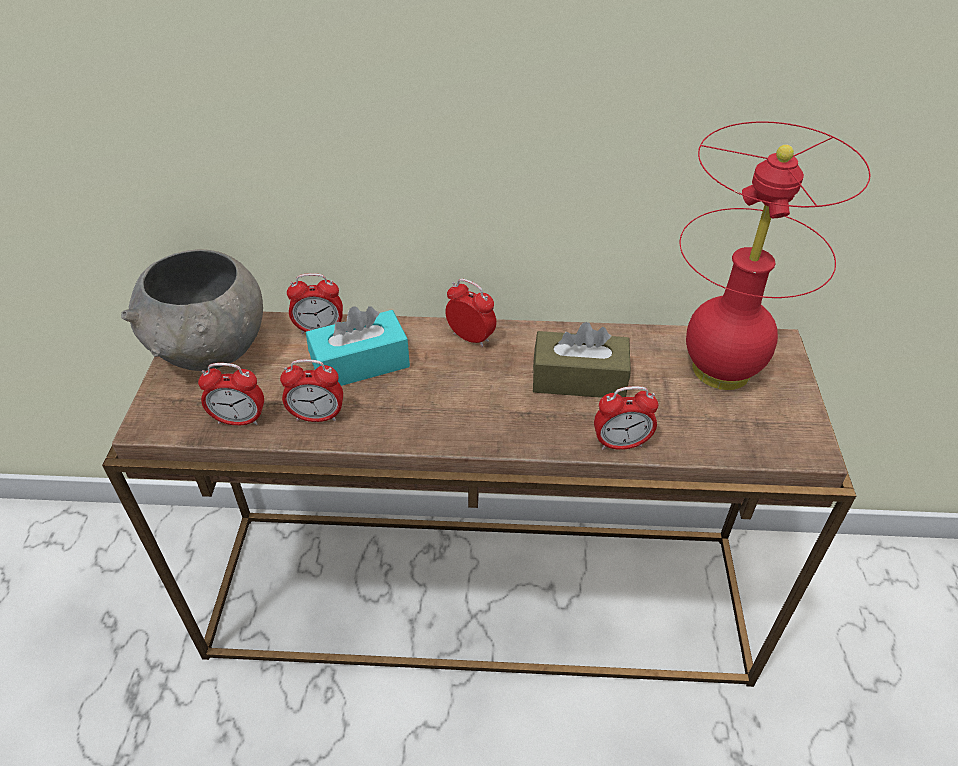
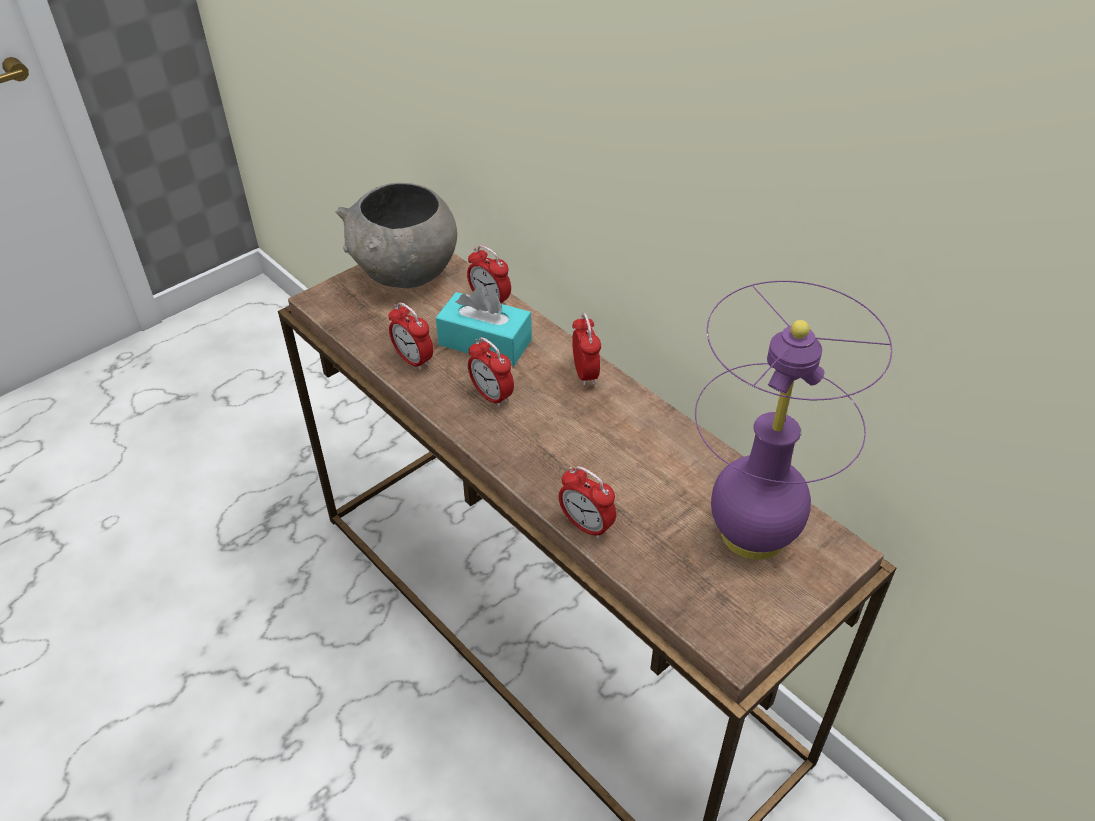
camera: 45 degrees right, 0 degrees up
(239, 420) = (368, 331): alarm clock -> alarm clock (492, 396)
(579, 379) = (623, 458): brown tissue box -> none
(720, 369) = (753, 533): red table lamp -> purple table lamp

